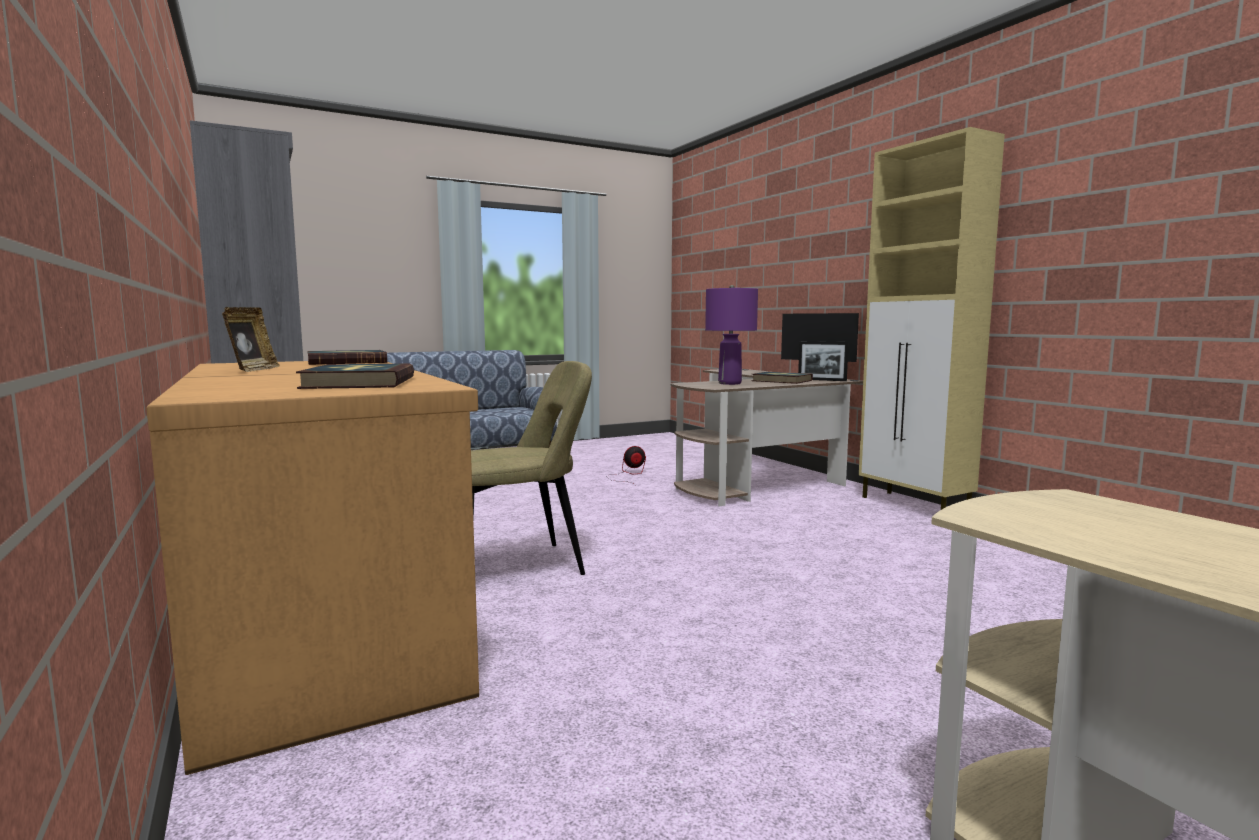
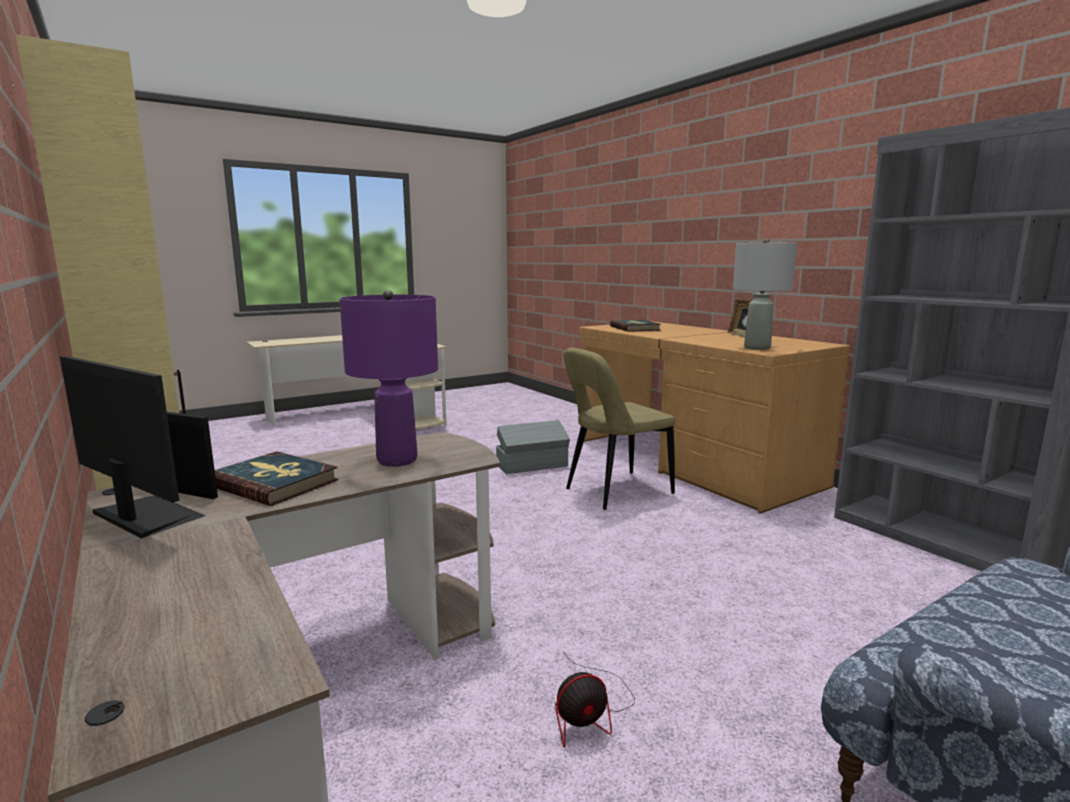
camera: 175 degrees right, 5 degrees up
(347, 362) = (757, 348): book -> grey table lamp
(623, 618) = (533, 465): none -> grey storage box

